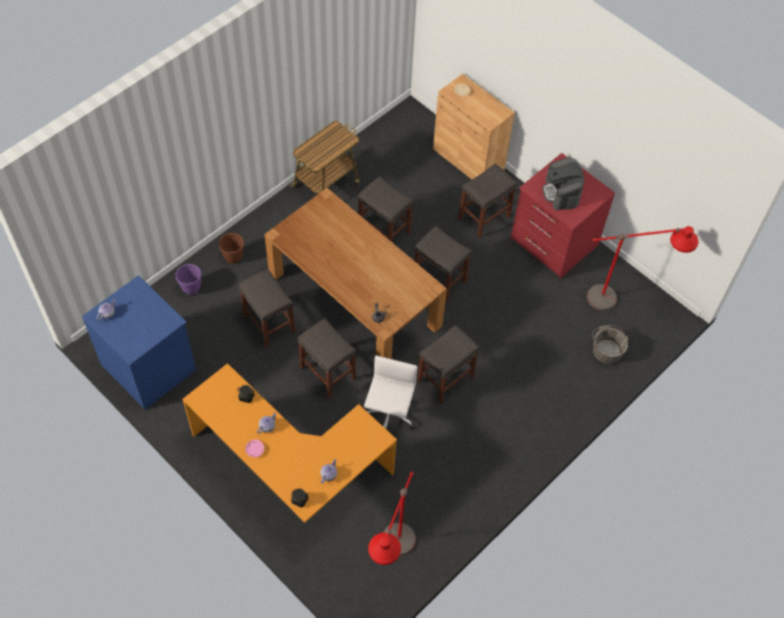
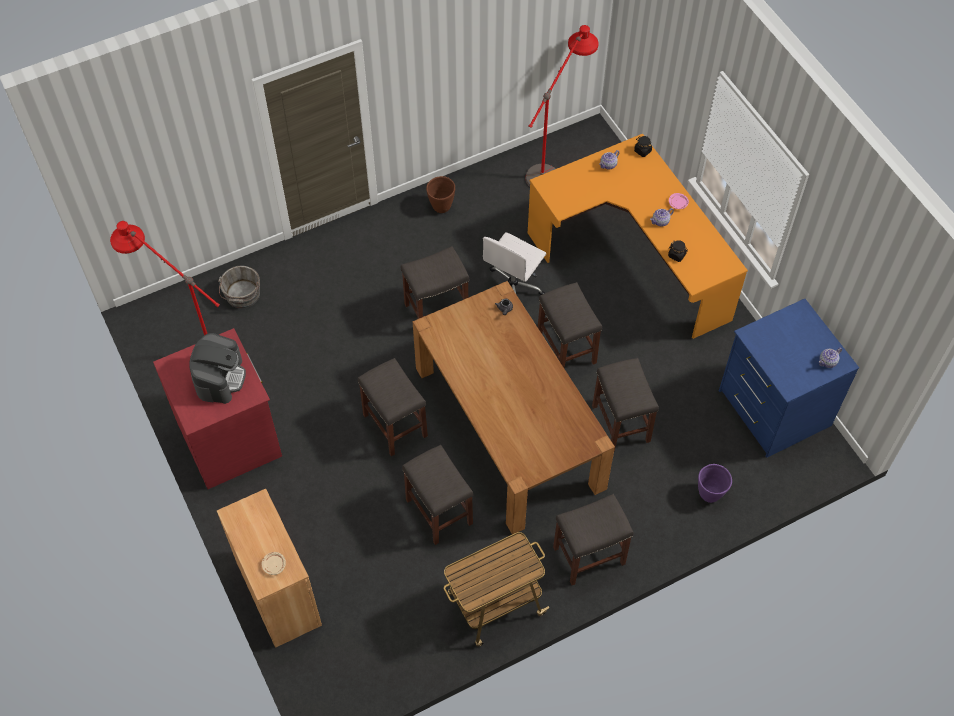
camera: 160 degrees left, 0 degrees up
(233, 257) = (648, 524): brown planter -> brown planter (441, 207)
(484, 216) = (299, 497): grey stool -> grey stool (588, 556)

